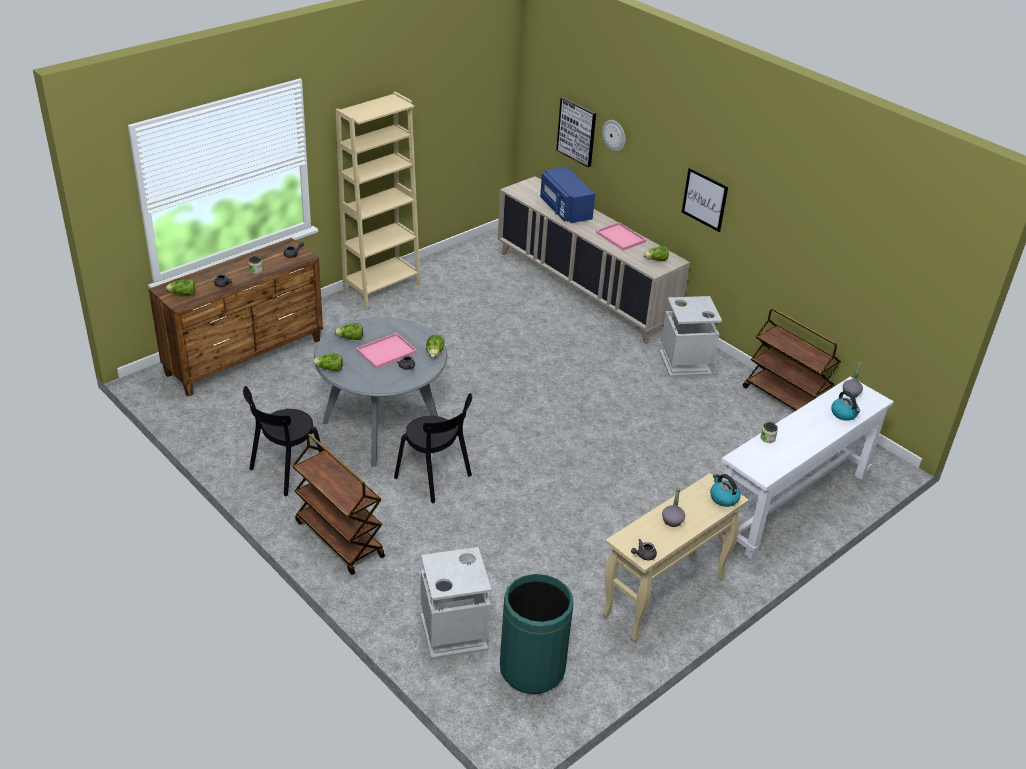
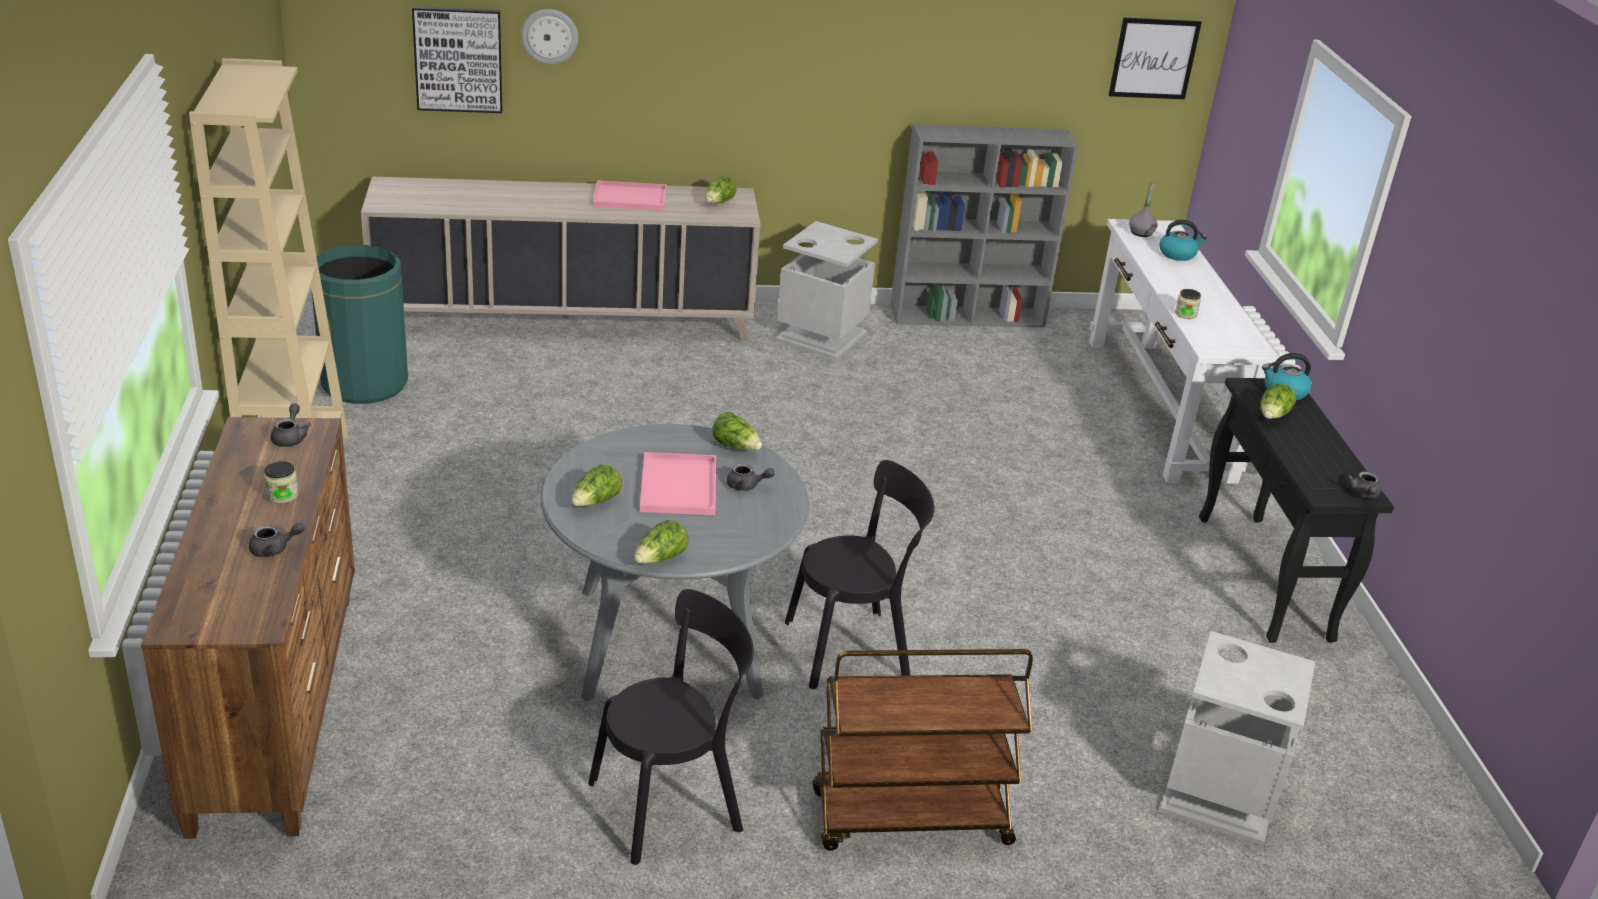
camera: 55 degrees left, 5 degrees down
(183, 294) = (232, 608): lettuce -> lettuce (1273, 416)
(285, 471) = (672, 803): black chair -> black chair turned 105 degrees counterclockwise
(532, 669) = (1338, 755): green trash can -> green trash can (365, 383)
(564, 209) = (499, 198): blue microwave -> none
(663, 597) = (1264, 578): beige console table -> black console table
(672, 521) = (1306, 444): grey bottle -> none
(704, 199) = (761, 76): picture -> picture (1154, 58)
(785, 400) = (968, 316): brown cart -> grey bookcase

